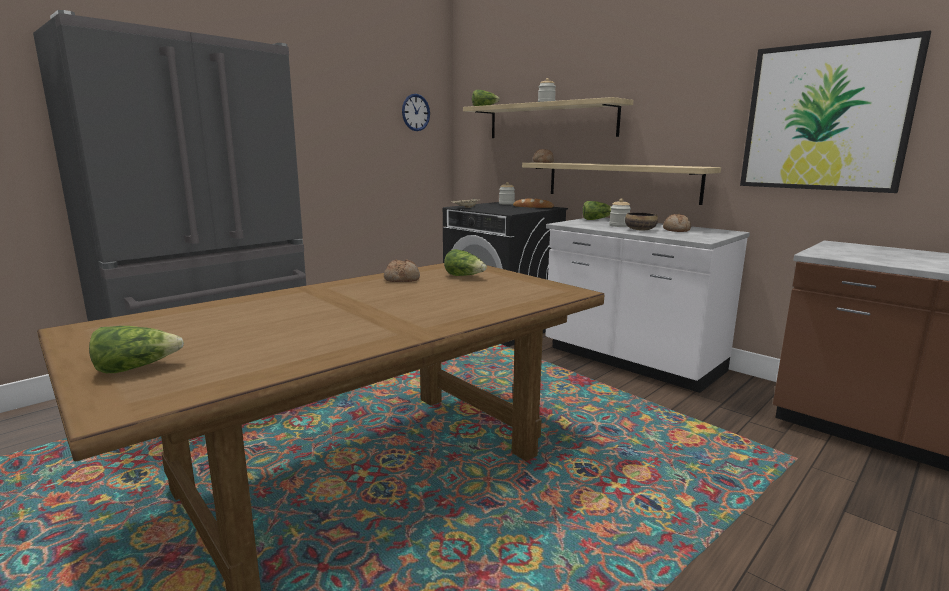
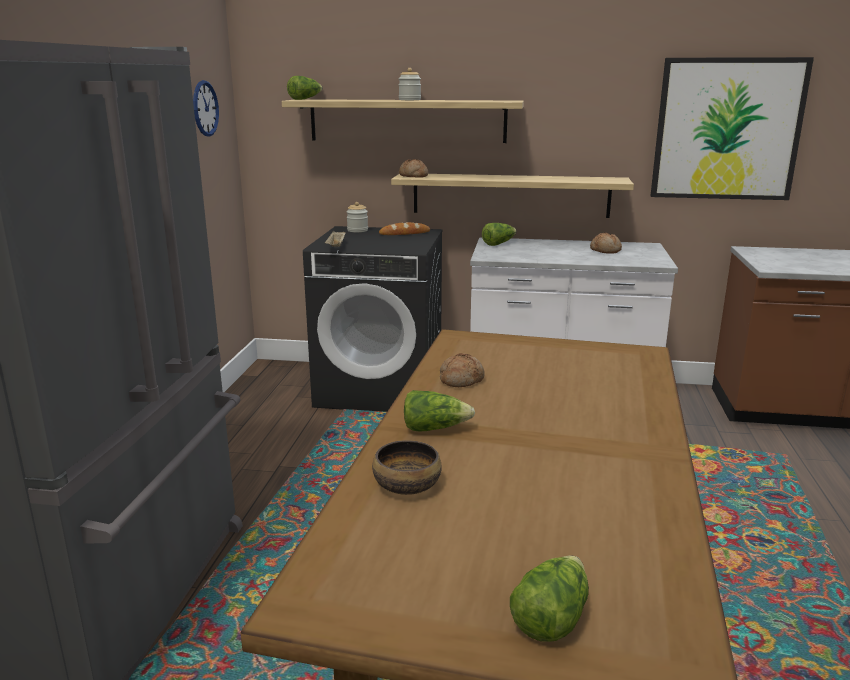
camera: 35 degrees left, 5 degrees up
(464, 276) = (509, 357): lettuce -> lettuce (434, 428)
(619, 225) = (544, 251): jar -> none
(640, 230) = (577, 255): bowl -> bowl (406, 485)

